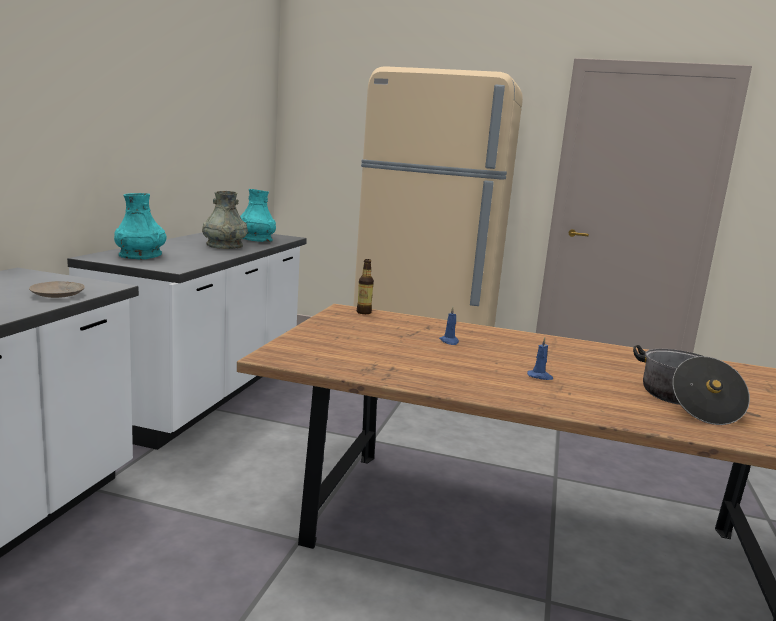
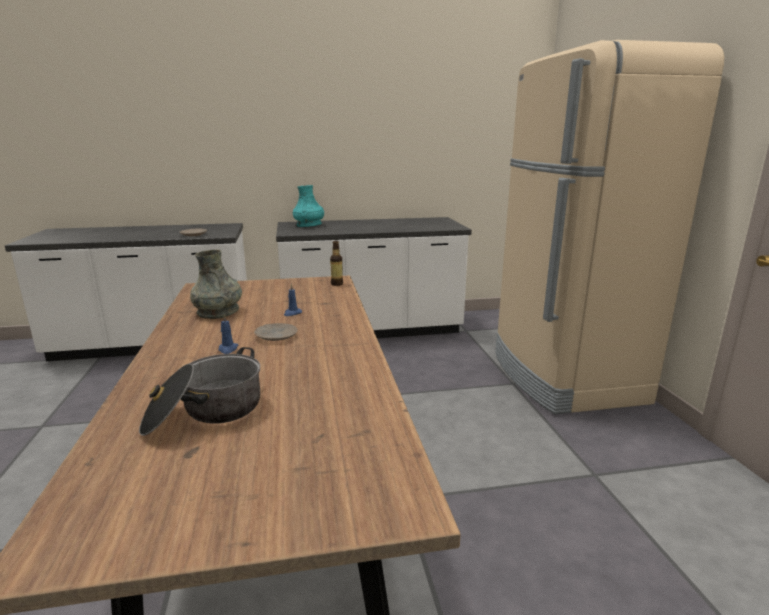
camera: 65 degrees right, 5 degrees up
(224, 245) = (380, 226): grey vase -> grey vase (218, 312)
(255, 240) = (421, 226): turquoise vase -> none
(516, 357) = (276, 336): none -> beige plate

